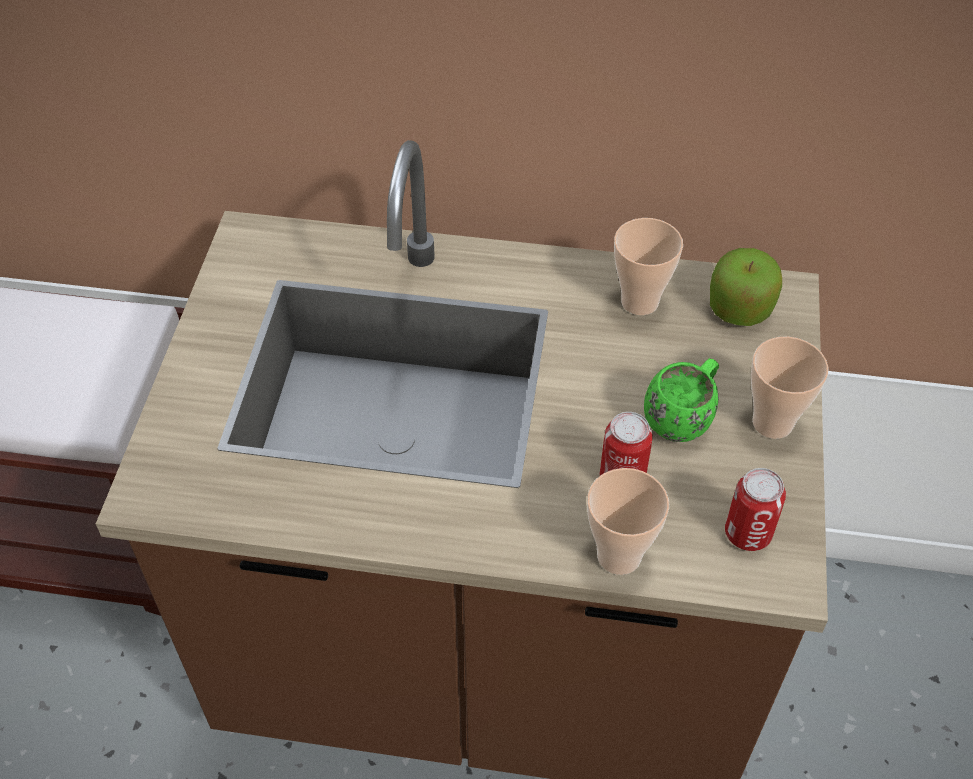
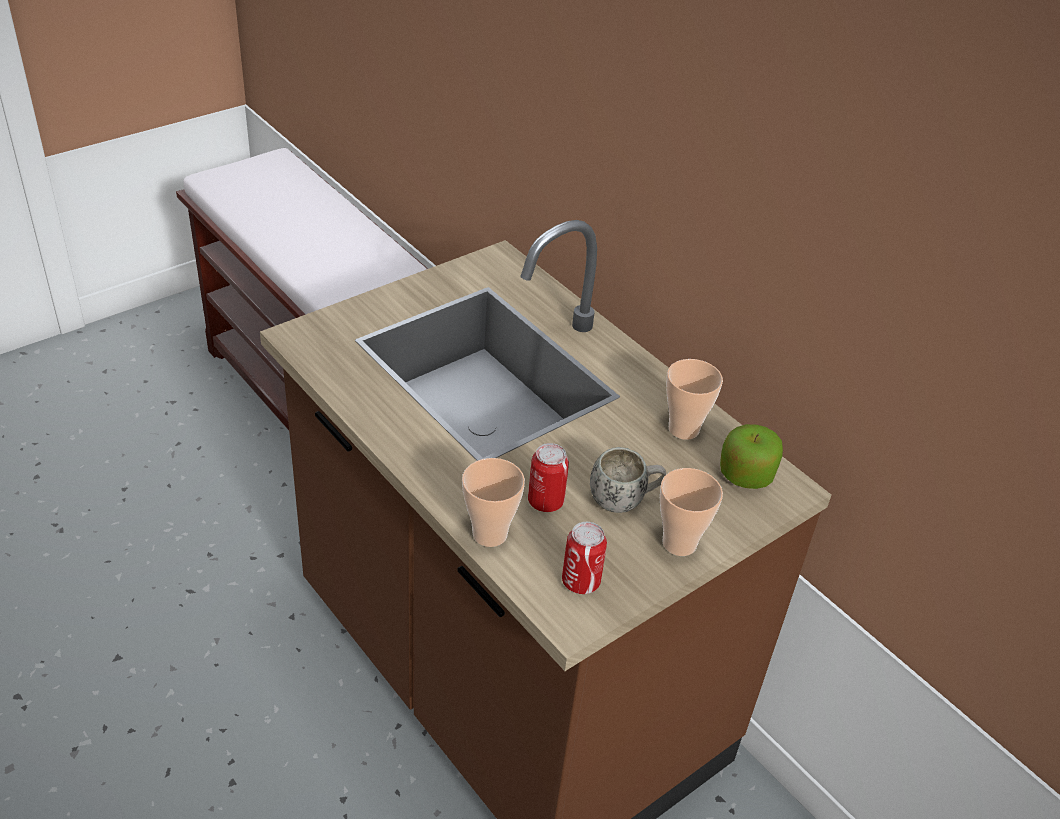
camera: 40 degrees right, 10 degrees down
(682, 418) = (624, 501): green mug -> white mug

